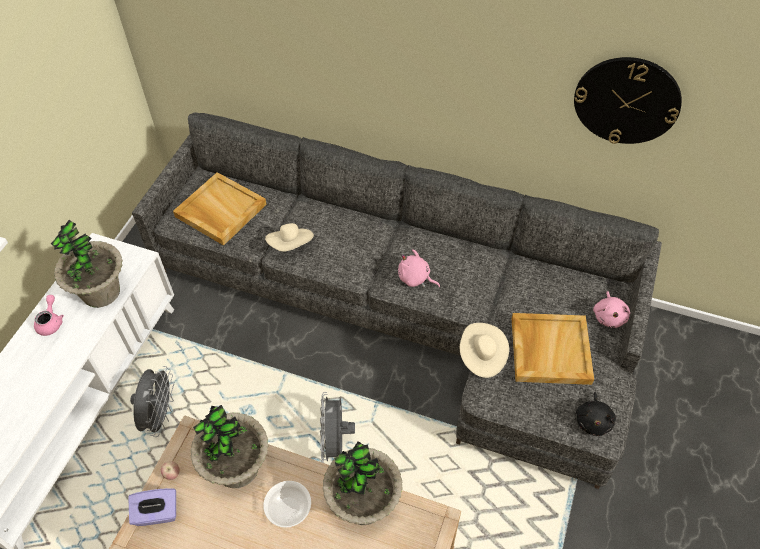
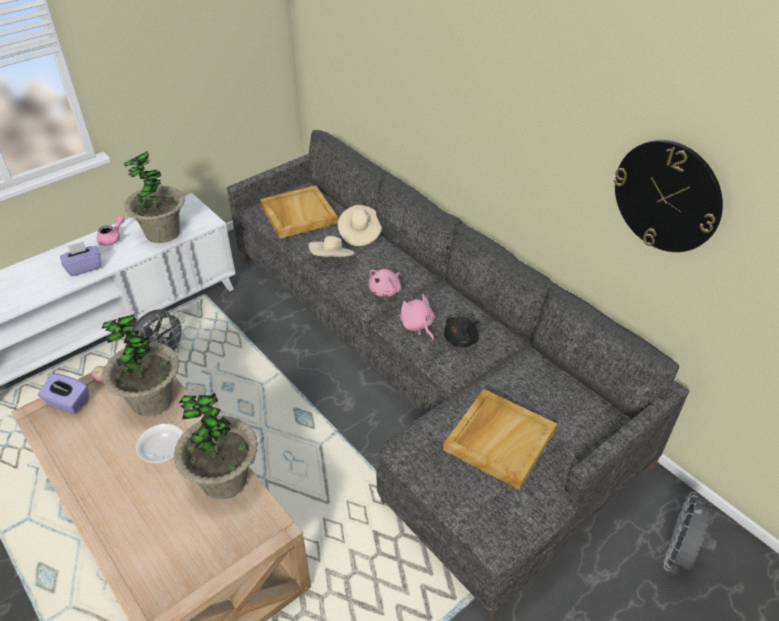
camera: 30 degrees right, 10 degrees down
(49, 369) = (84, 267): none -> purple tissue box
(336, 443) = (276, 447): grey fan -> grey fan (679, 556)
(482, 356) = (428, 415): beige hat -> beige hat (359, 233)
(593, 421) = (495, 523): black plush toy -> black plush toy (462, 339)
(609, 316) = (587, 439): pink plush toy -> pink plush toy (386, 290)

